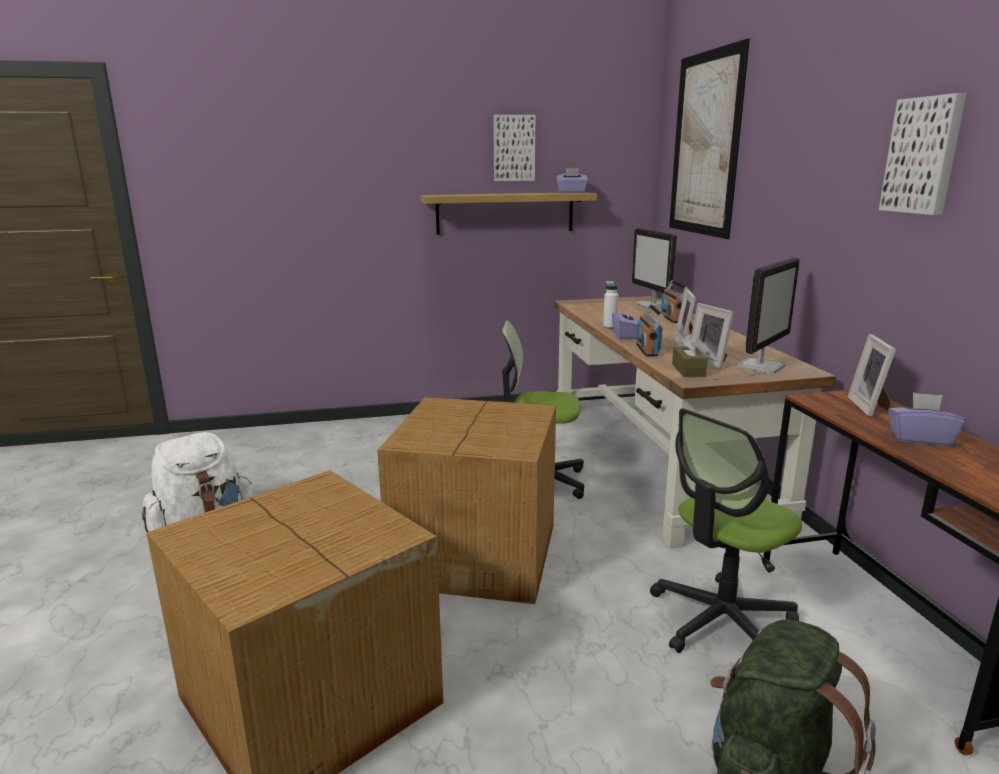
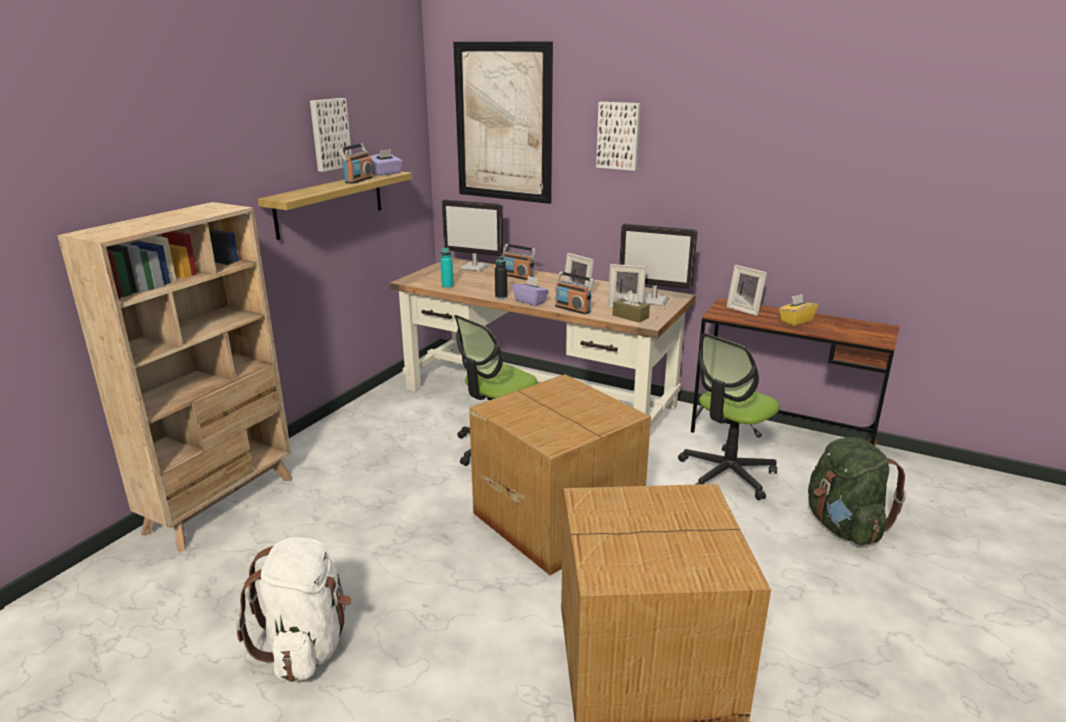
camera: 50 degrees left, 5 degrees up
(323, 432) = (222, 504): none -> beige bookcase
(530, 193) = (358, 180): none -> radio
(588, 311) = (447, 286): none -> turquoise bottle
(609, 327) = (501, 297): white bottle -> black bottle
(721, 621) = (727, 474): office chair -> office chair turned 45 degrees clockwise
(760, 366) = (654, 300): monitor -> monitor turned 120 degrees clockwise
(919, 438) = (796, 321): purple tissue box -> yellow tissue box
(924, 156) = (746, 150): picture -> picture (619, 135)

